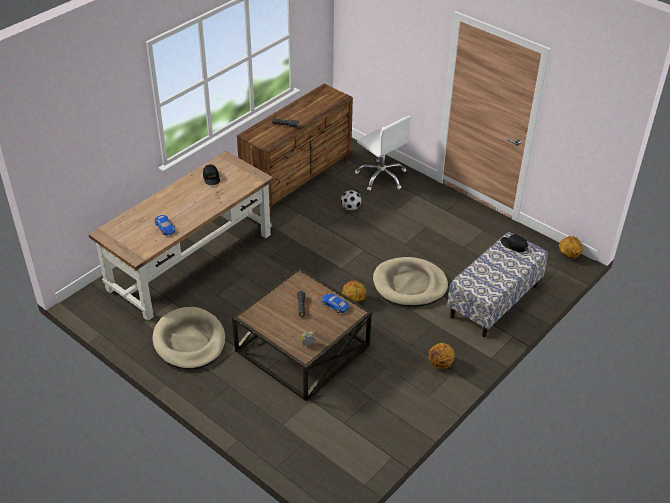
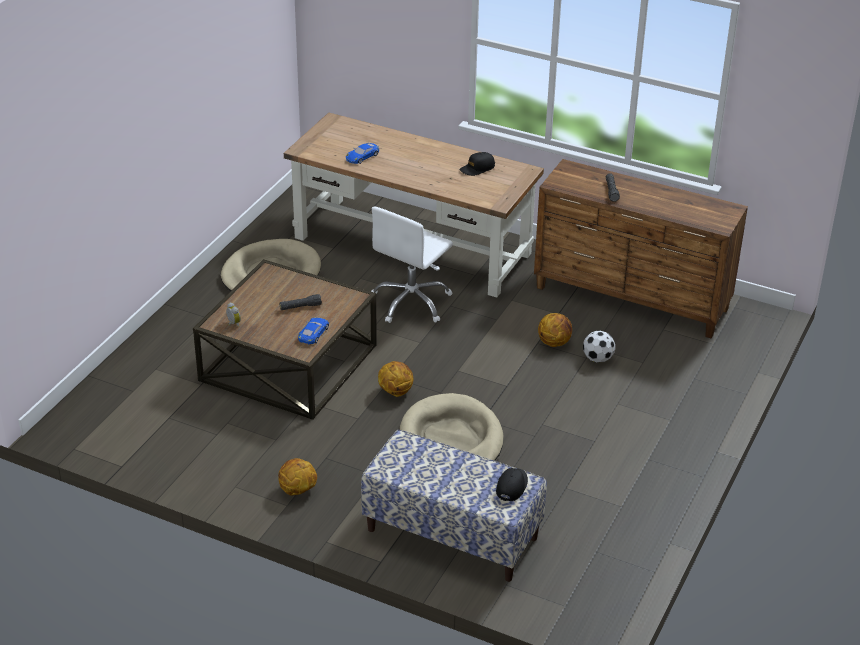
camera: 75 degrees right, 5 degrees down
(381, 176) = (695, 378): white office chair -> white office chair (411, 302)
(568, 255) = (609, 617): basketball -> basketball (554, 342)

